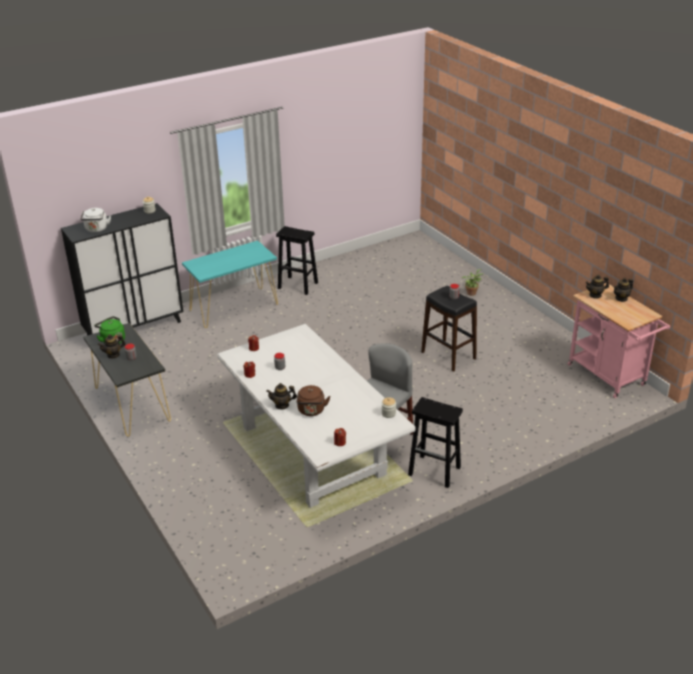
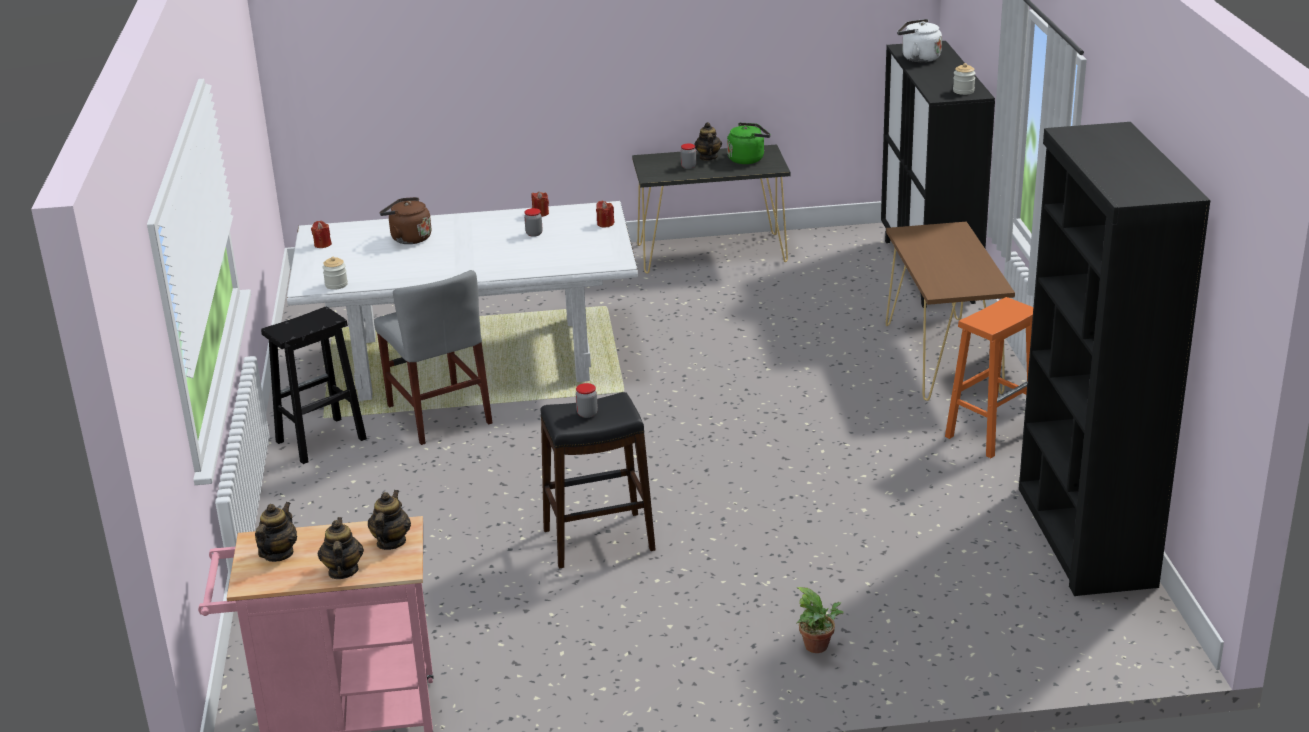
camera: 115 degrees right, 5 degrees down
(234, 307) = (943, 358): turquoise console table -> brown console table
(282, 405) = (445, 223): teapot -> teapot (278, 554)
(297, 285) = (991, 433): black stool -> orange stool
(361, 257) = (1084, 537): none -> black bookcase

